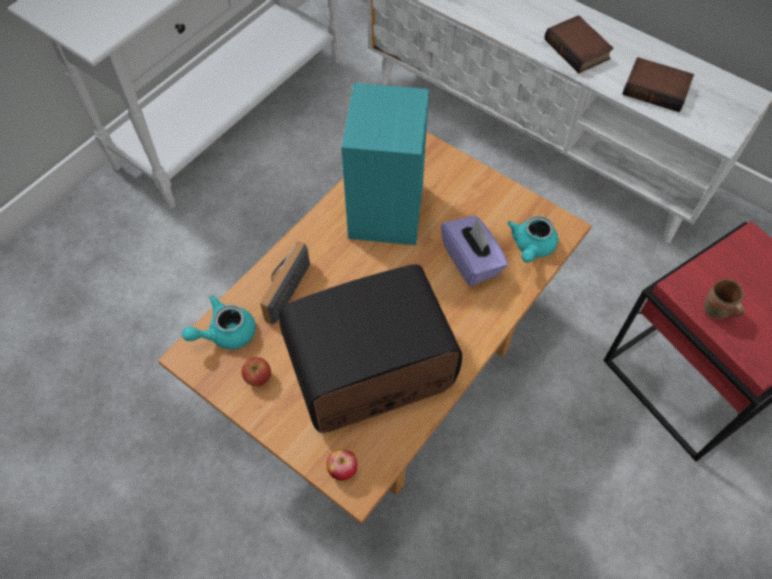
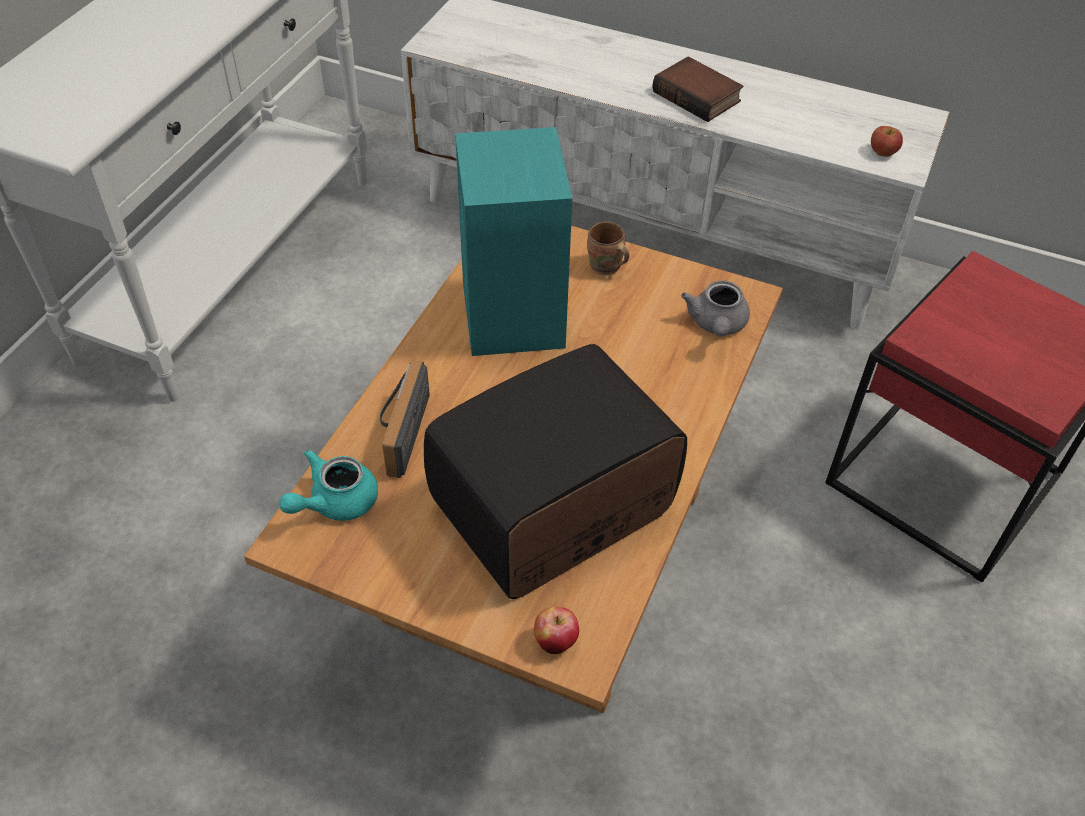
camera: 15 degrees left, 10 degrees down
(258, 377) = (399, 549): apple -> apple (882, 153)
(471, 261) = (645, 354): purple tissue box -> none
(531, 247) = (716, 325): turquoise teapot -> grey teapot
(657, 89) = (809, 125): book -> none
(716, 311) = (969, 357): brown mug -> brown mug (605, 268)

